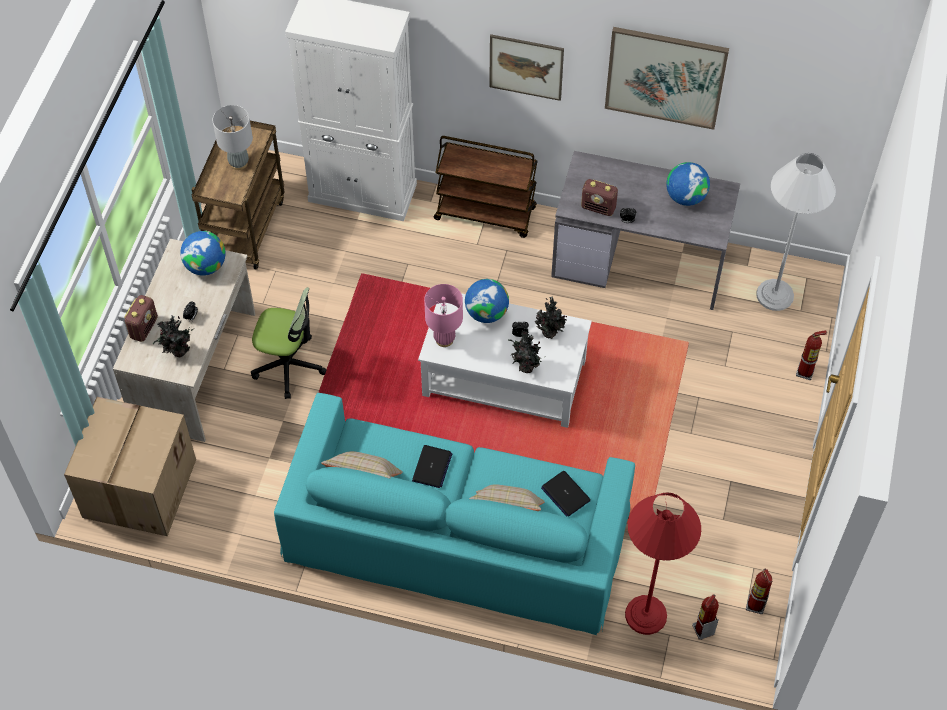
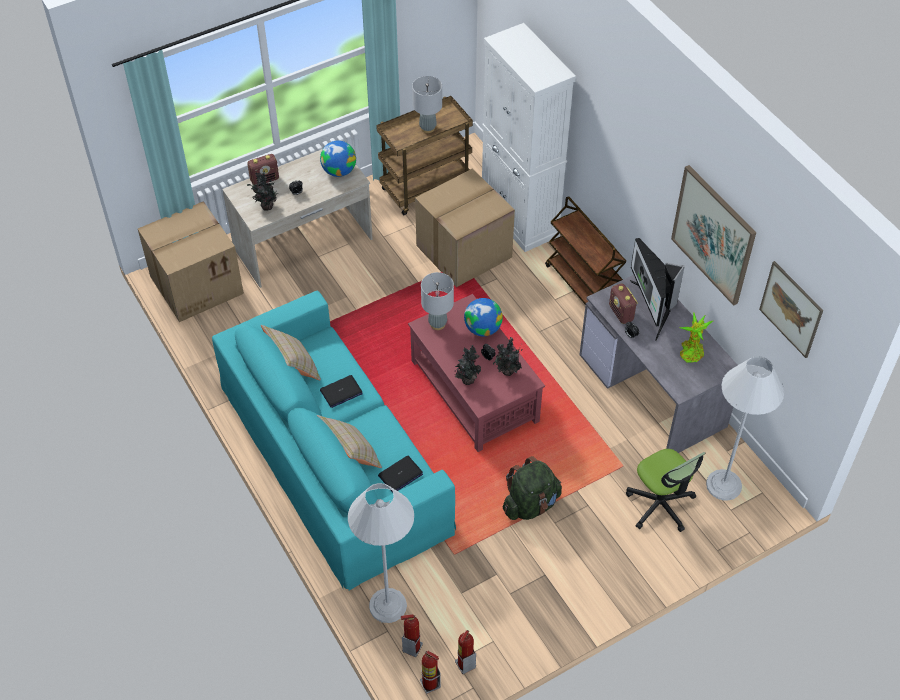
camera: 45 degrees right, 5 degrees down
(289, 365) = (356, 282): office chair -> office chair (660, 505)
(351, 262) = (463, 252): none -> cardboard box
(444, 339) = (437, 324): pink table lamp -> grey table lamp
(503, 377) = (474, 390): white coffee table -> red coffee table
(526, 67) = (634, 170): picture -> picture (791, 309)
(565, 494) = (400, 475): laptop -> laptop turned 135 degrees counterclockwise
(617, 184) = (653, 308): none -> monitor
(645, 615) = (387, 605): red floor lamp -> white floor lamp
(657, 434) = (530, 504): none -> green backpack
(685, 197) = (691, 351): globe -> potted plant
(805, 372) = (684, 551): fire extinguisher -> fire extinguisher (430, 684)

